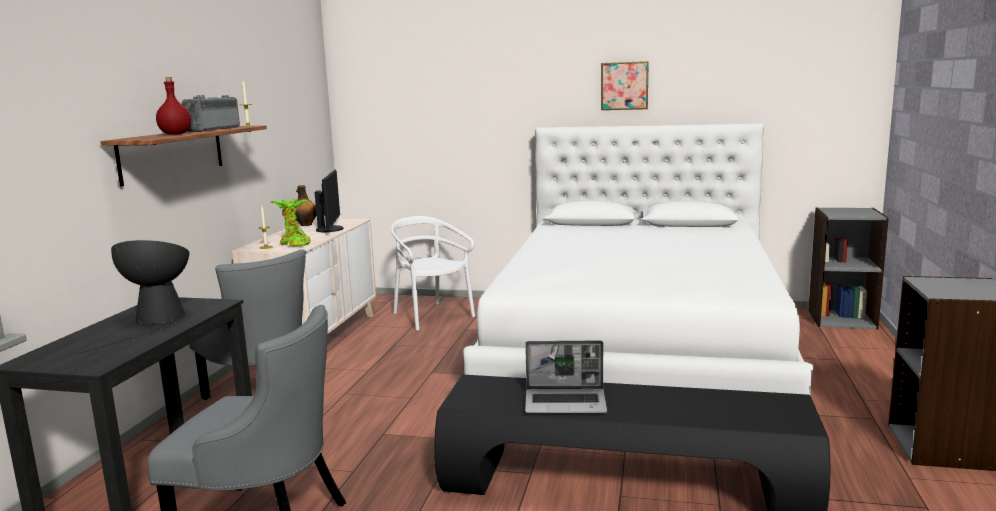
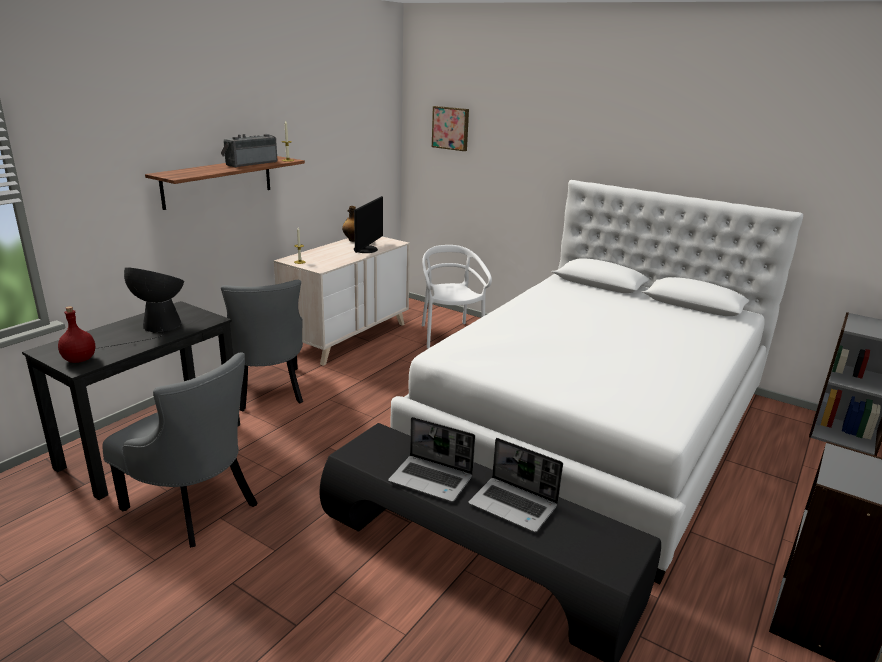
camera: 20 degrees right, 10 degrees up
(176, 134) = (211, 170): red bottle -> red bottle (79, 360)
(294, 244) = (323, 262): potted plant -> none
(624, 86) = (665, 150): picture -> picture (451, 128)
(664, 402) = (514, 505): none -> laptop

